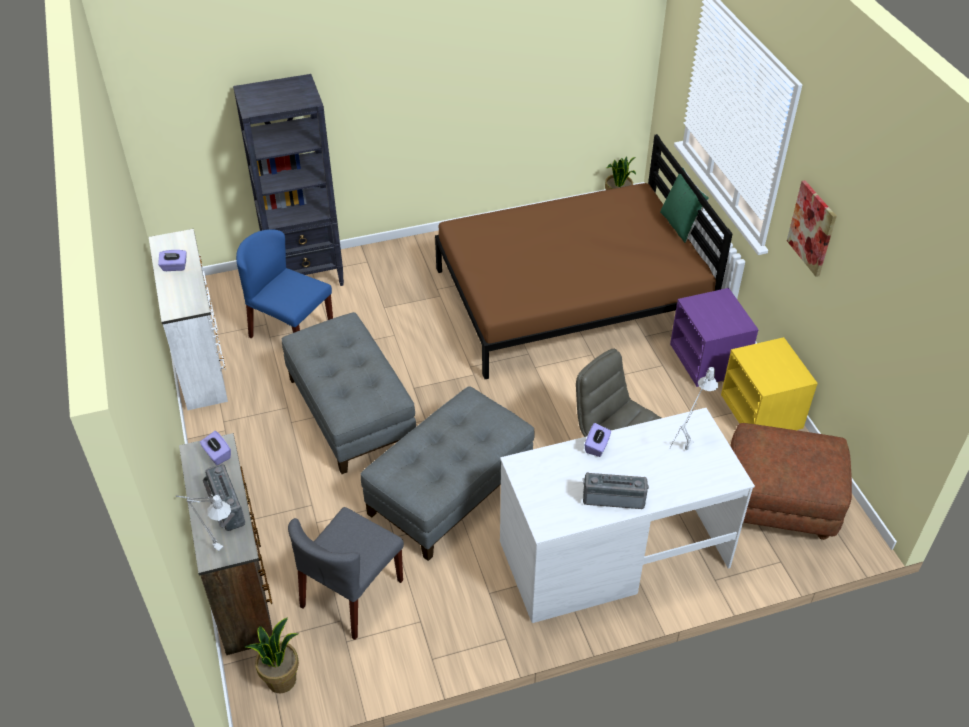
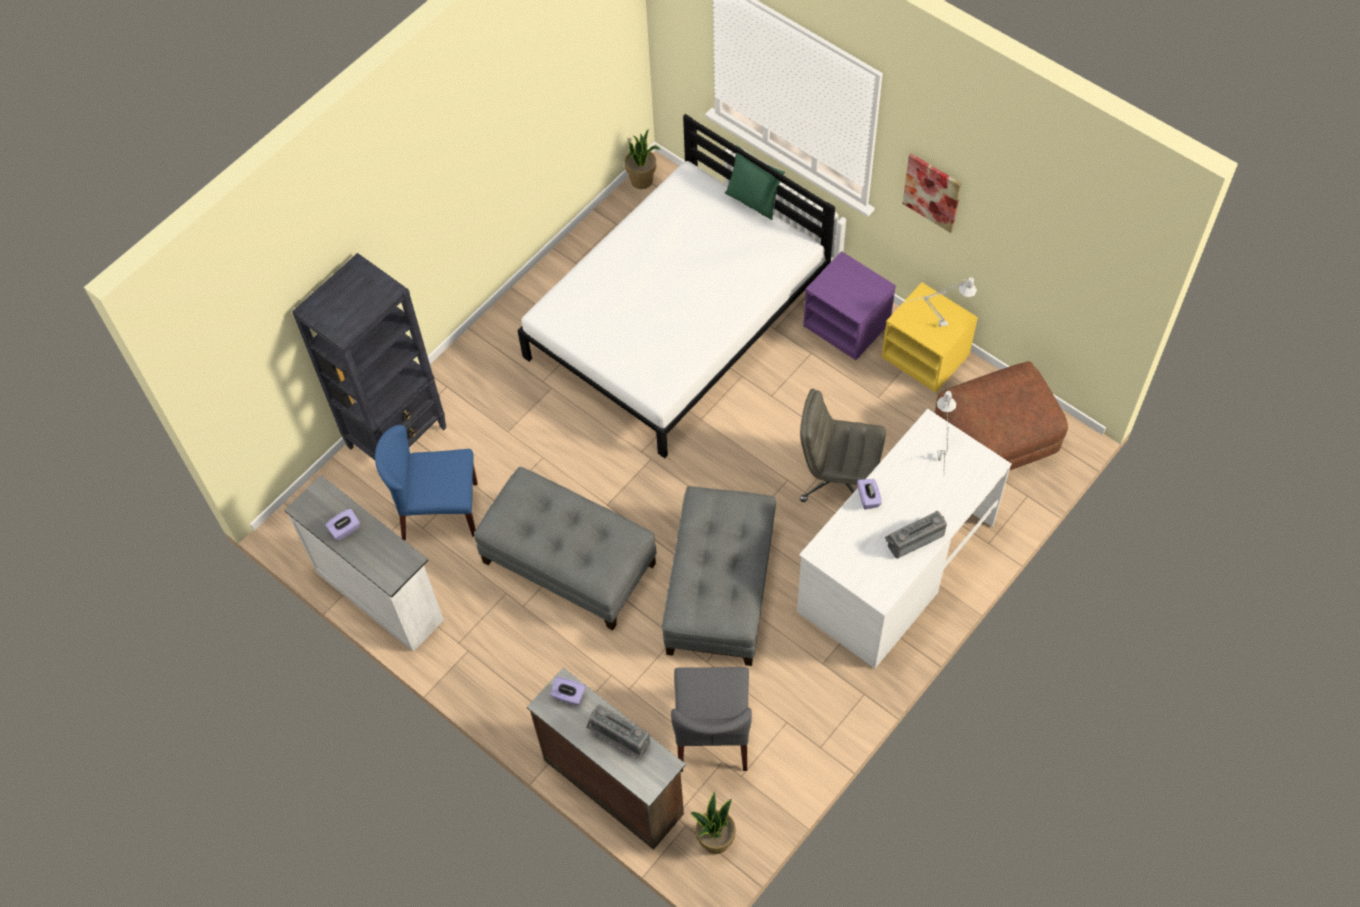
camera: 30 degrees left, 15 degrees up
(212, 546) = (639, 777): grey table lamp -> grey table lamp (935, 326)
(571, 297) = (677, 321): brown bed -> white bed

